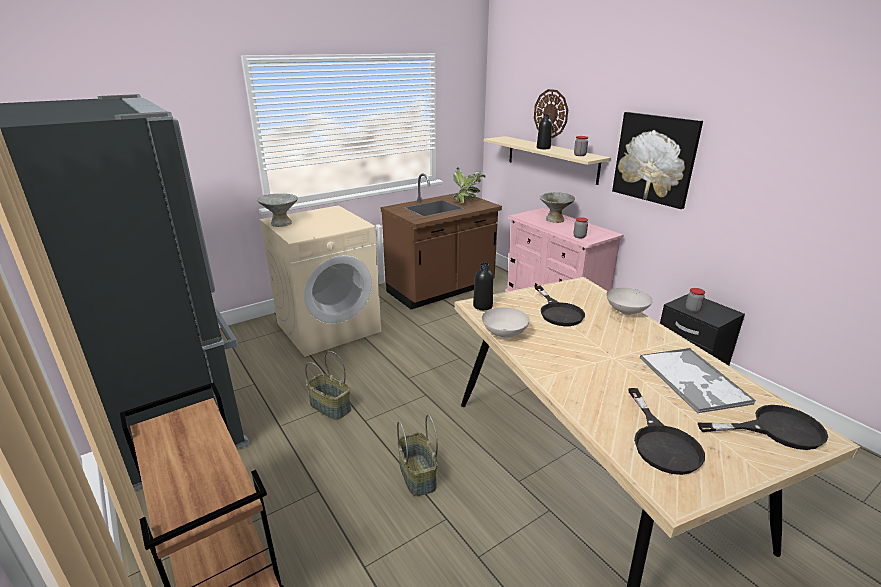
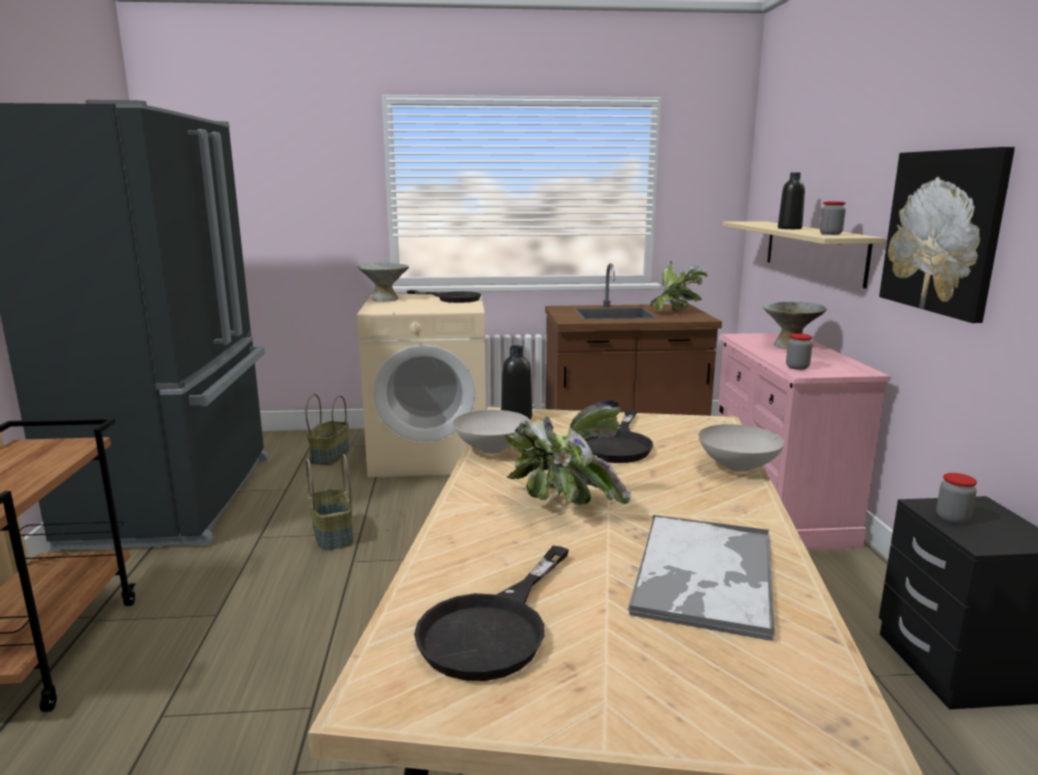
camera: 30 degrees right, 10 degrees down
(416, 475) = (338, 642): basket -> basket (329, 456)
(551, 113) = (816, 176): wall clock -> none
(590, 361) = (562, 505): none -> potted plant
(775, 429) = (753, 690): black frying pan -> black frying pan (452, 298)

